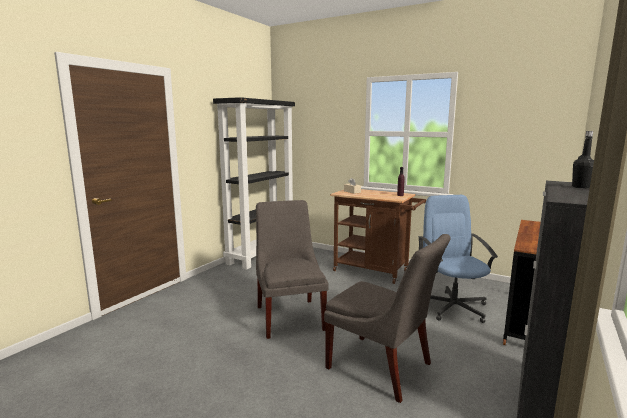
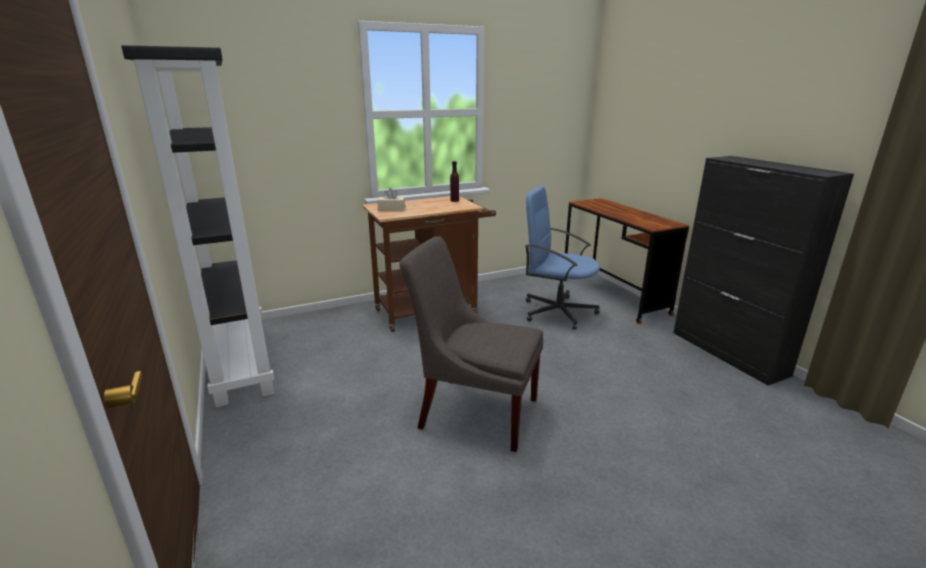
camera: 55 degrees left, 10 degrees up
(382, 368) = (638, 396): grey chair -> none
(581, 187) = (754, 160): black bottle -> none

